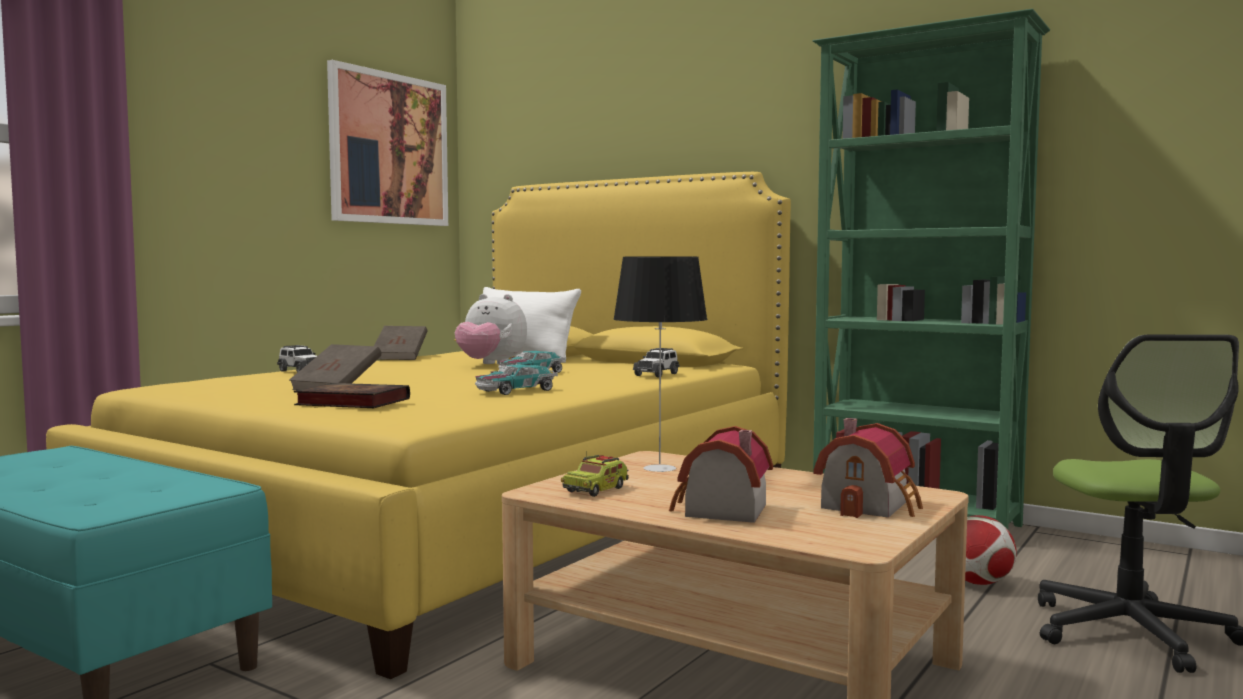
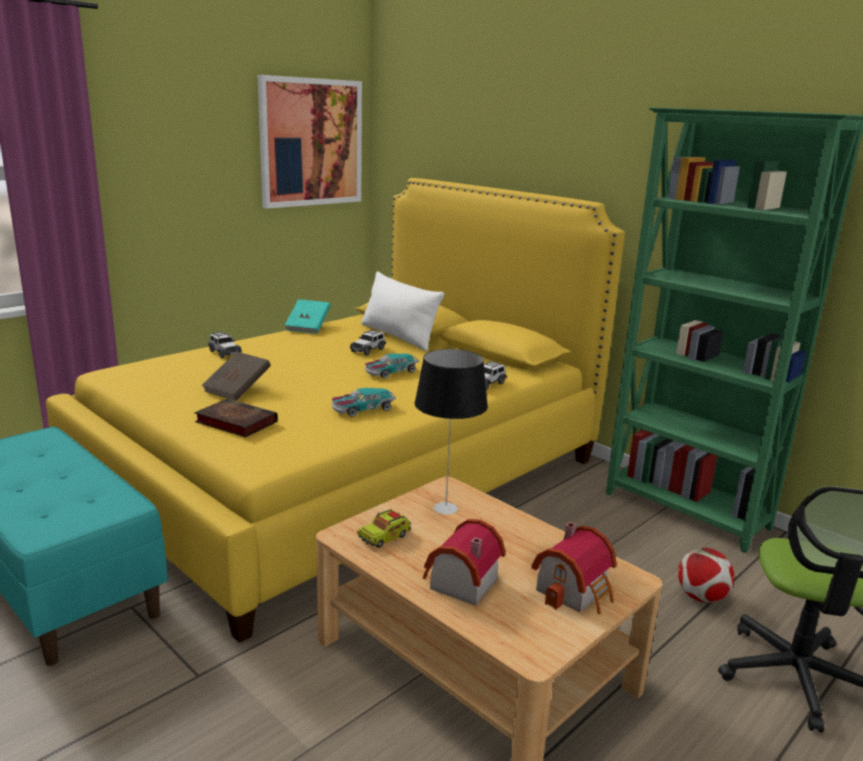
camera: 10 degrees right, 15 degrees up
(400, 357) = (308, 327): brown book -> turquoise book
(490, 364) = (368, 350): plush toy -> toy car

